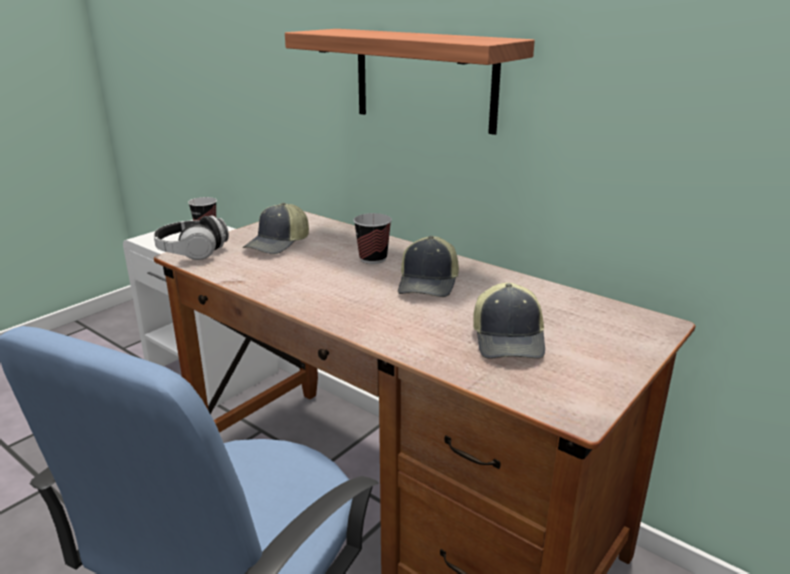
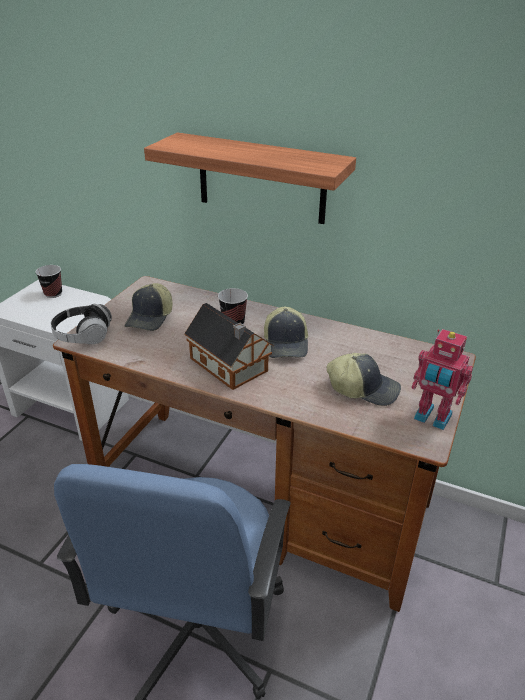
camera: 15 degrees left, 10 degrees up
(343, 297) = (230, 366): none -> toy house
(509, 340) = (363, 388): cap -> cap turned 60 degrees counterclockwise
(596, 386) = (432, 418): none -> toy robot

